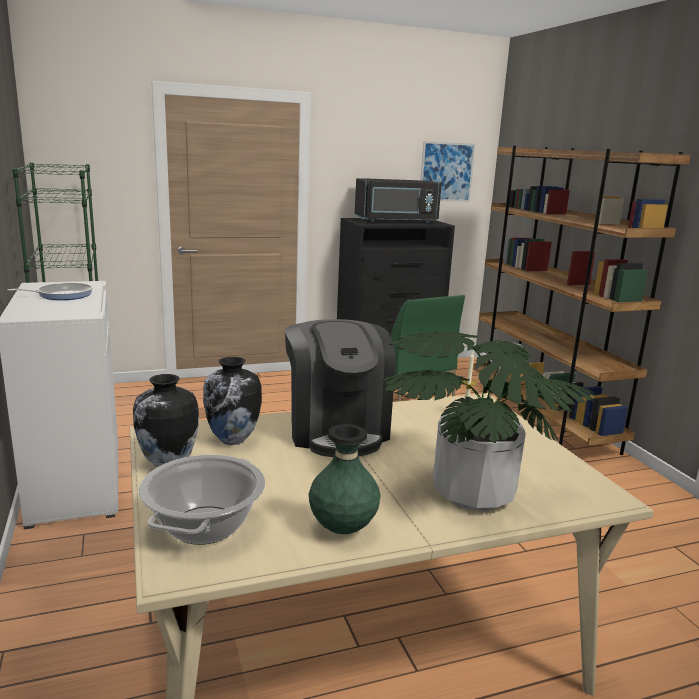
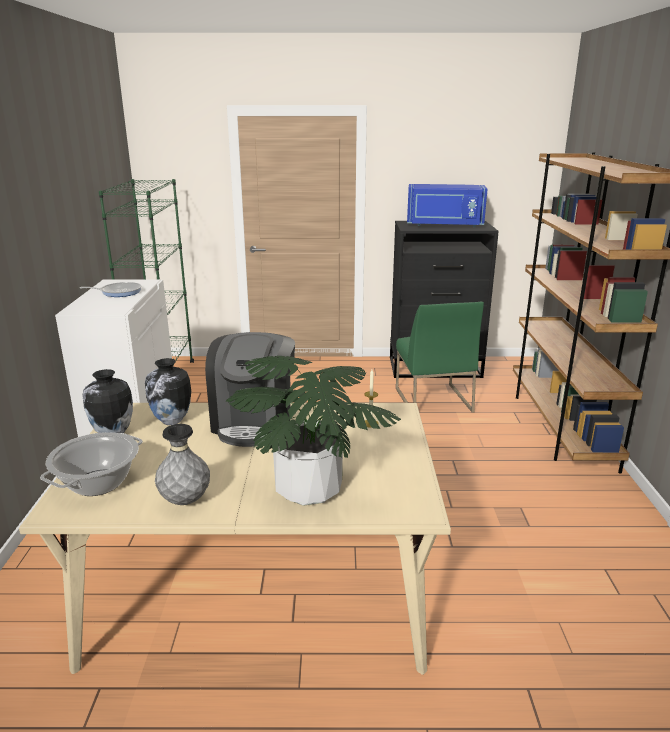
camera: 20 degrees right, 5 degrees up
(343, 529) = (185, 501): green vase -> grey vase
(397, 221) = (444, 225): black microwave -> blue microwave
(446, 172) = (506, 174): picture -> none

